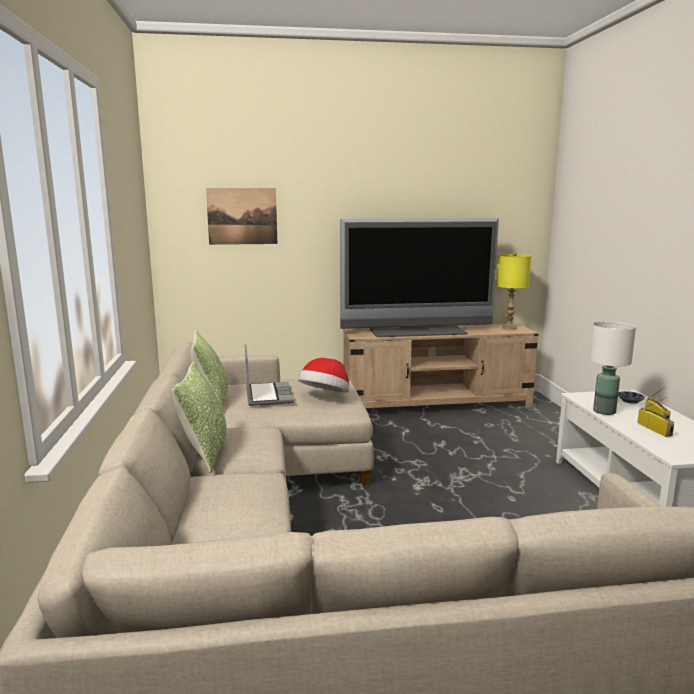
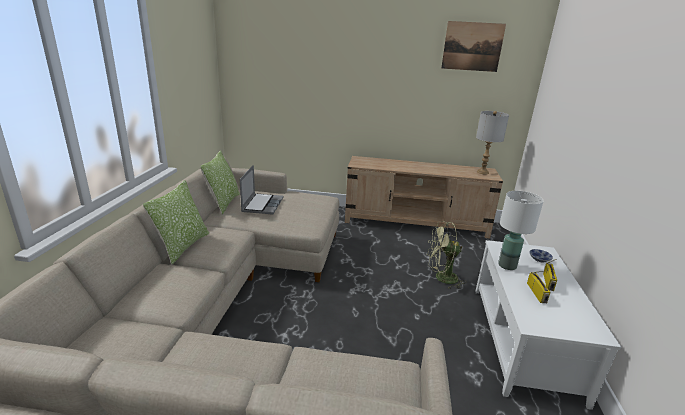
camera: 15 degrees right, 10 degrees up
(242, 216) = (282, 63): picture -> picture (472, 46)
(325, 397) = (302, 212): hat -> none
(418, 331) = (405, 166): television -> none
(509, 328) = (483, 172): yellow table lamp -> grey table lamp
(509, 456) = (441, 278): none -> green fan

